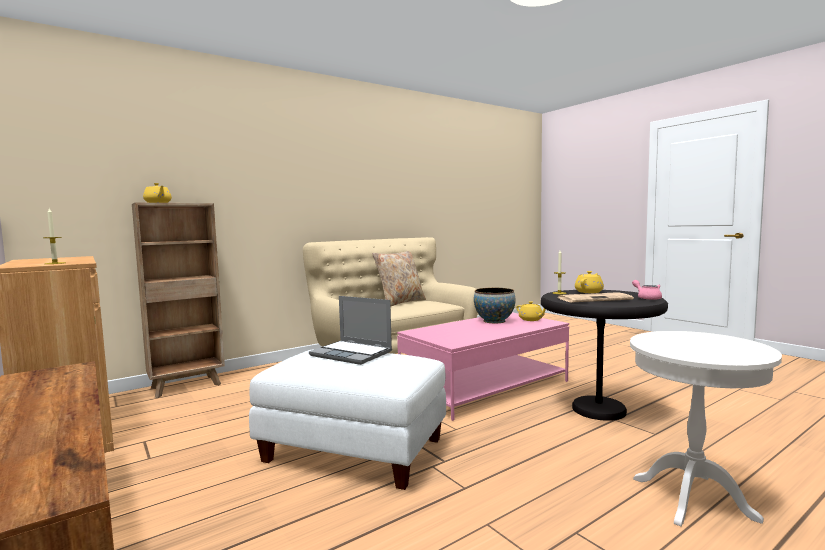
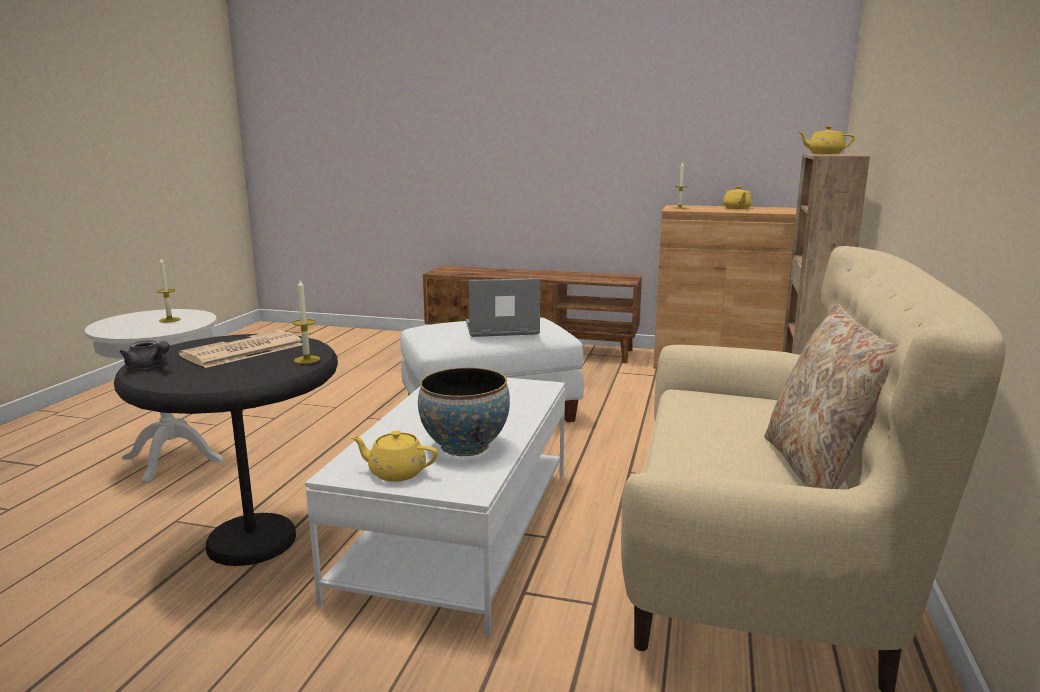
camera: 140 degrees right, 10 degrees up
(485, 387) = (460, 531): pink coffee table -> white coffee table
(589, 292) = (250, 373): yellow teapot -> yellow teapot (737, 208)
(647, 298) = (149, 367): pink teapot -> grey teapot
(681, 343) = (169, 320): none -> candle

